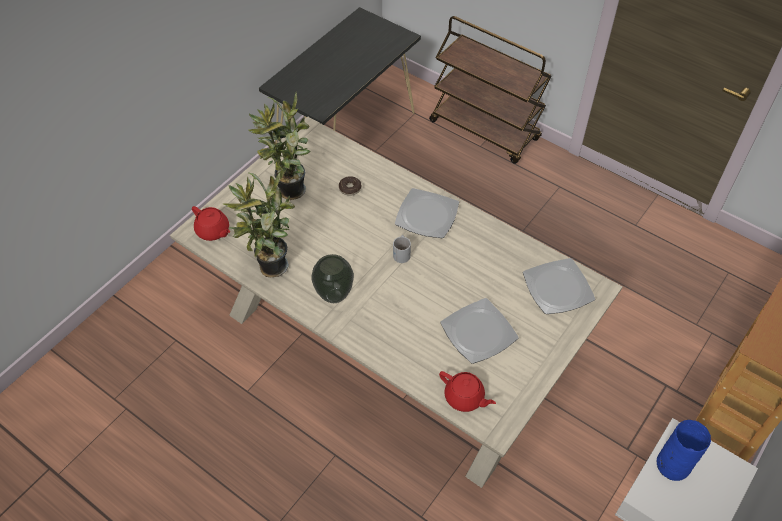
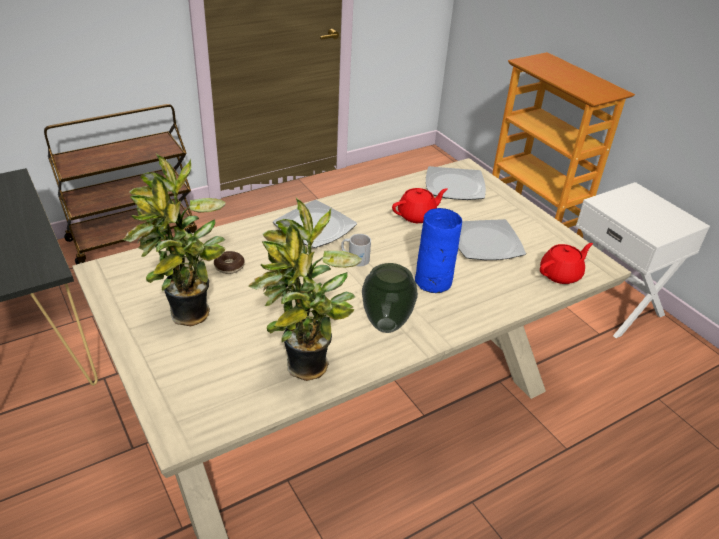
camera: 70 degrees left, 15 degrees down
(213, 231) = (196, 413): red teapot -> red teapot (417, 216)
(672, 464) = (627, 214): blue vase -> blue vase (432, 282)

